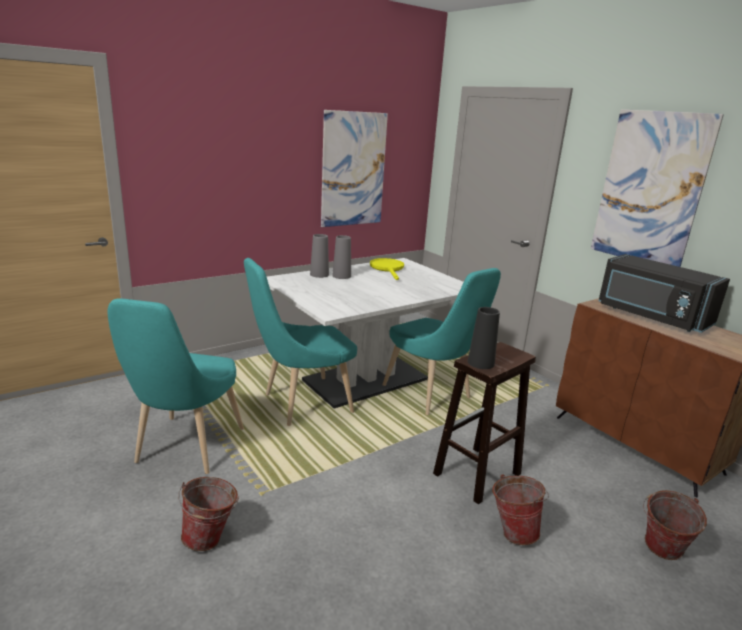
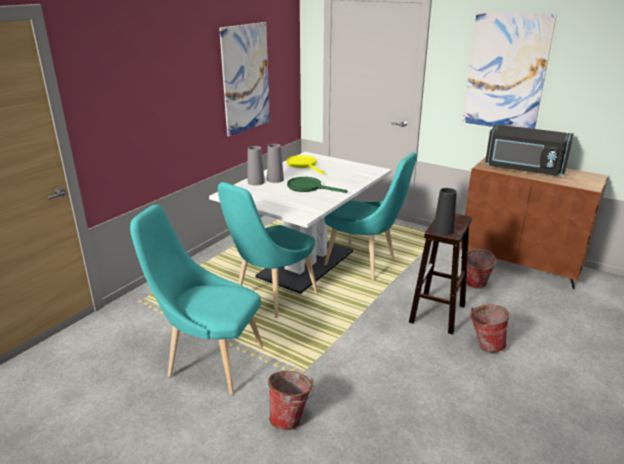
camera: 20 degrees left, 5 degrees up
(186, 449) = (209, 360): turquoise chair -> turquoise chair turned 120 degrees clockwise
(368, 289) = (309, 187): none -> green frying pan
(660, 552) = (574, 330): bucket -> bucket (474, 285)

